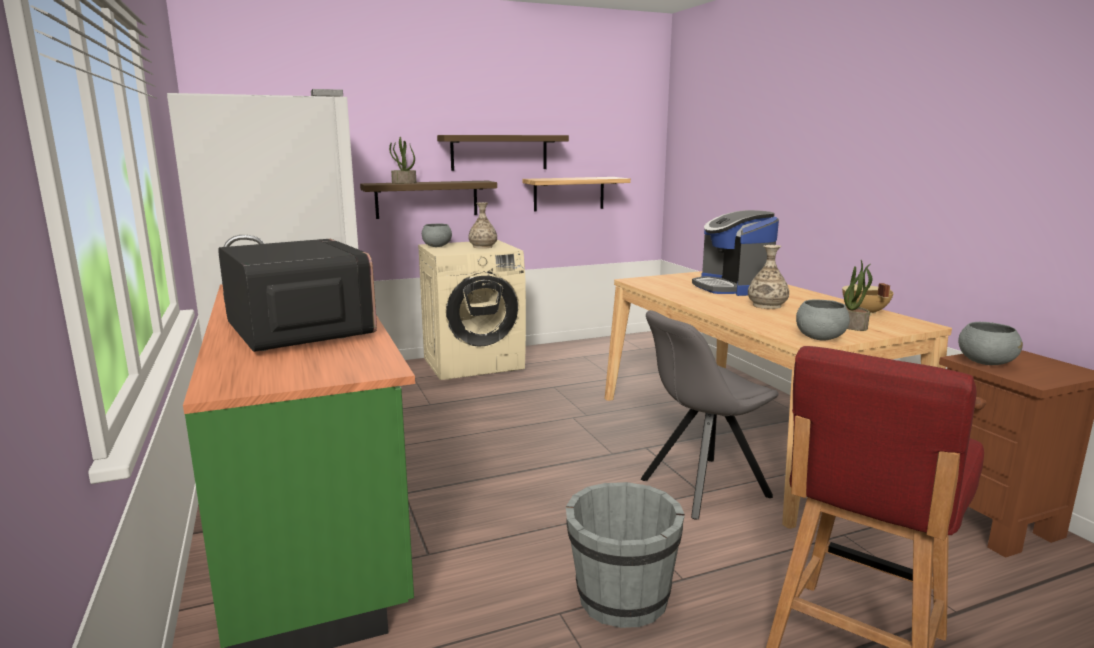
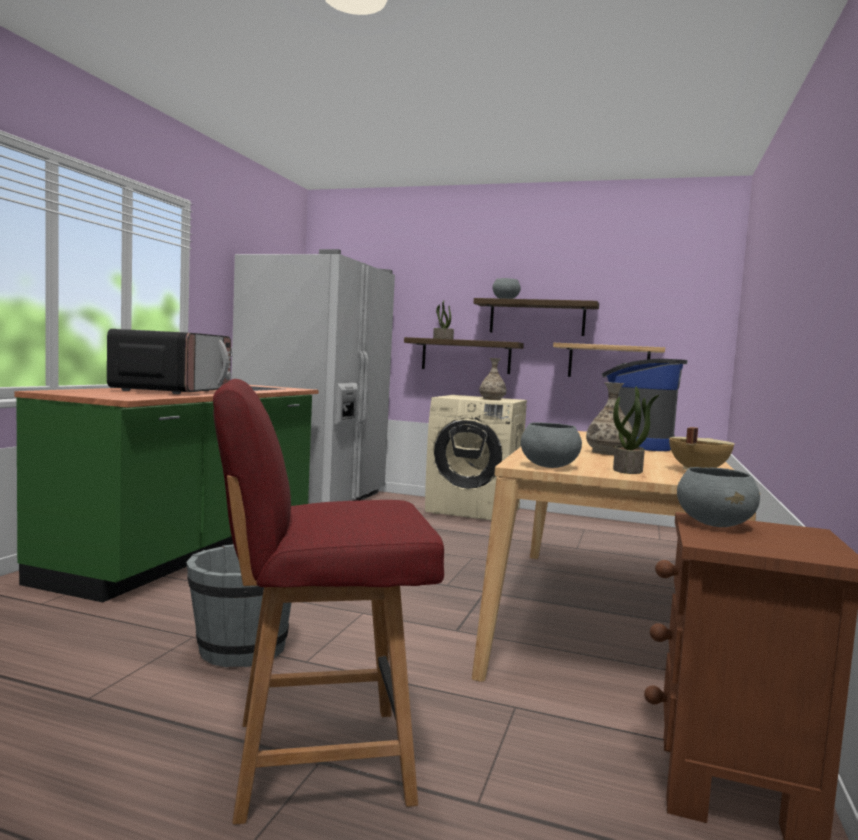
camera: 40 degrees right, 10 degrees down
(436, 246) = (459, 396): grey bowl -> grey bowl (505, 299)
(703, 487) = (466, 628): grey chair -> none

